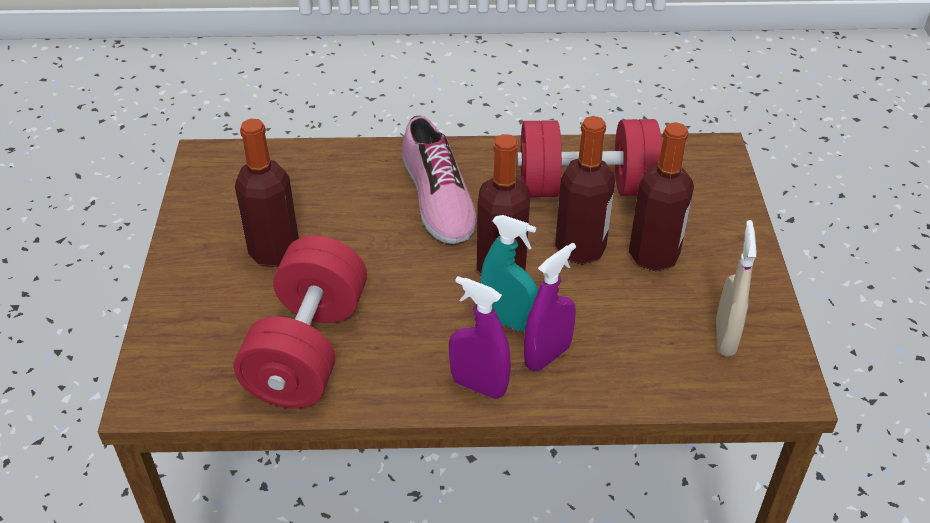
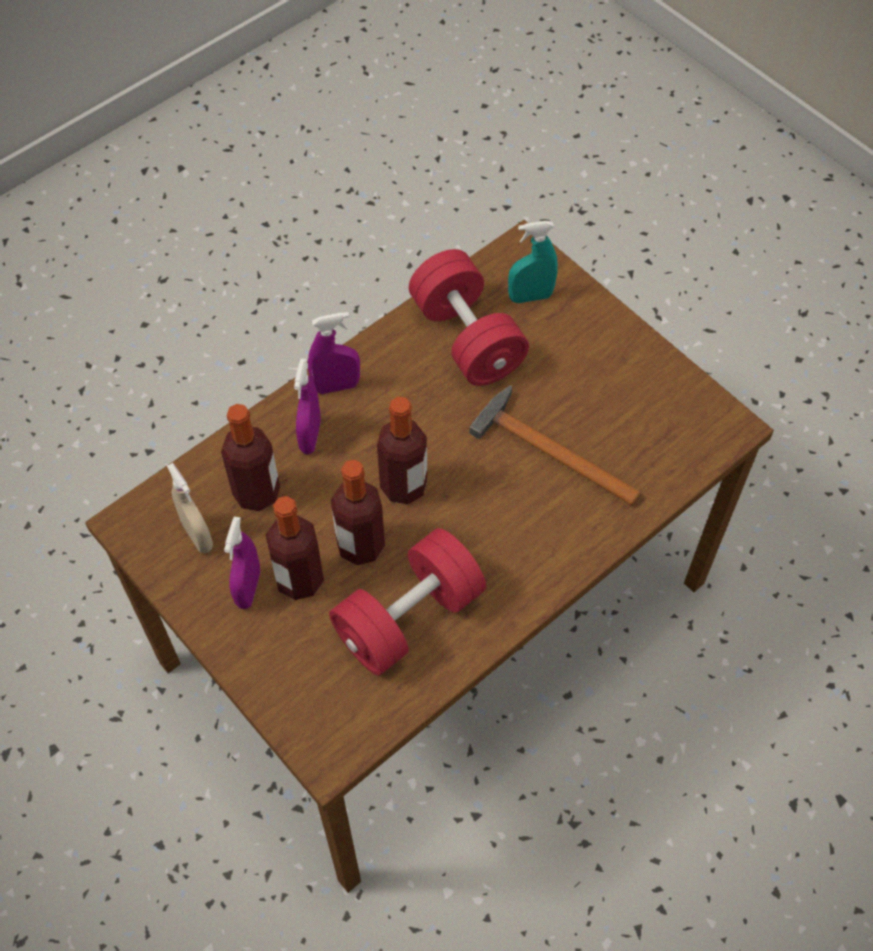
camera: 140 degrees right, 15 degrees up
(274, 251) = (573, 386): bottle -> bottle (257, 492)
(353, 221) = (551, 450): none -> hammer
(435, 196) = (516, 518): shoe -> none
(508, 321) = (359, 445): turquoise spray bottle -> turquoise spray bottle (530, 297)
(704, 273) = (248, 589): none -> purple spray bottle

